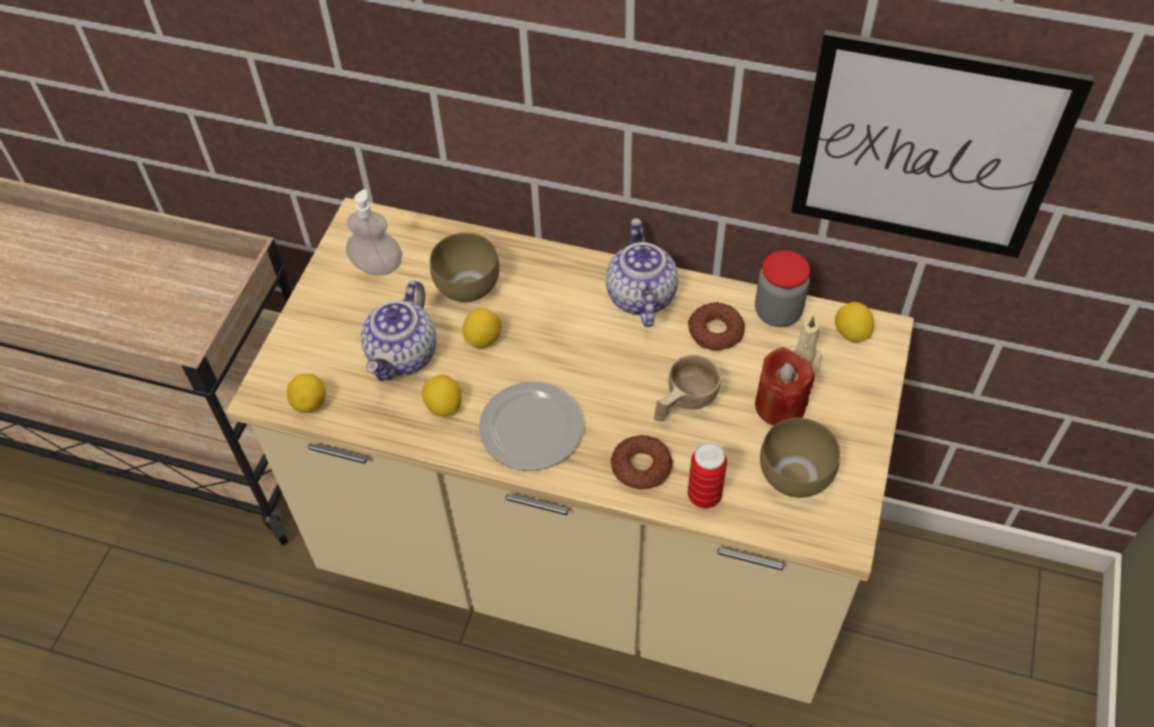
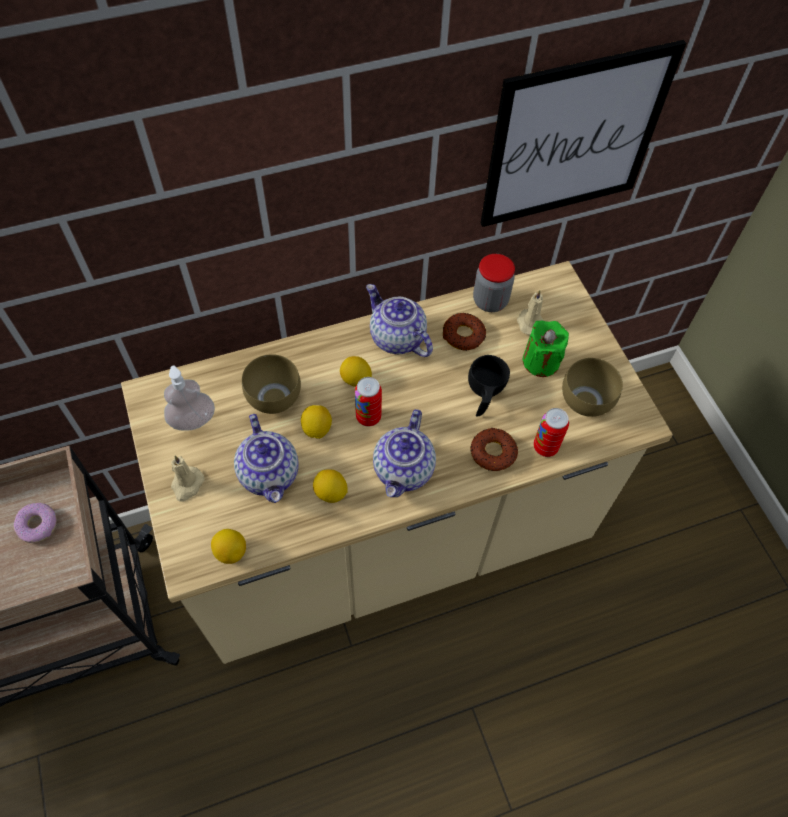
camera: 40 degrees left, 5 degrees up
(204, 298) = (38, 525): none -> donut
(323, 321) = (187, 485): none -> beige candle
(533, 429) = (404, 470): plate -> teapot
(543, 356) = (368, 417): none -> can
(683, 403) = (483, 395): beige cup -> black cup
(779, 406) = (541, 361): red candle -> green candle
(851, 333) = (543, 290): lemon -> lemon (355, 379)

